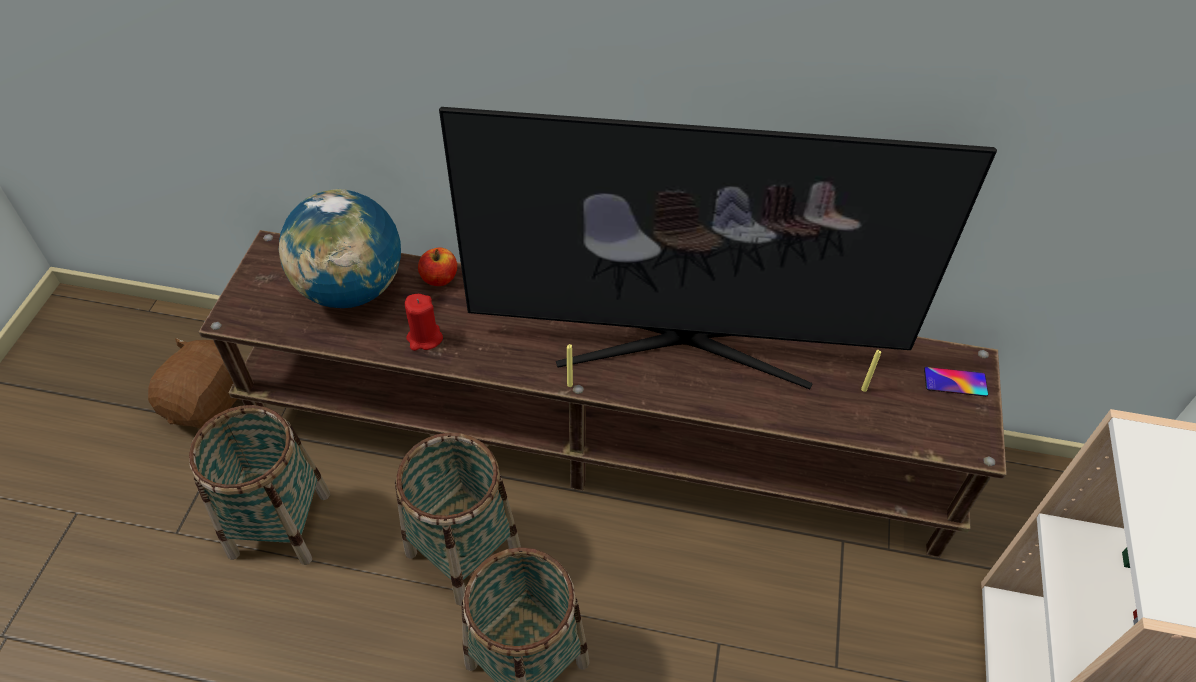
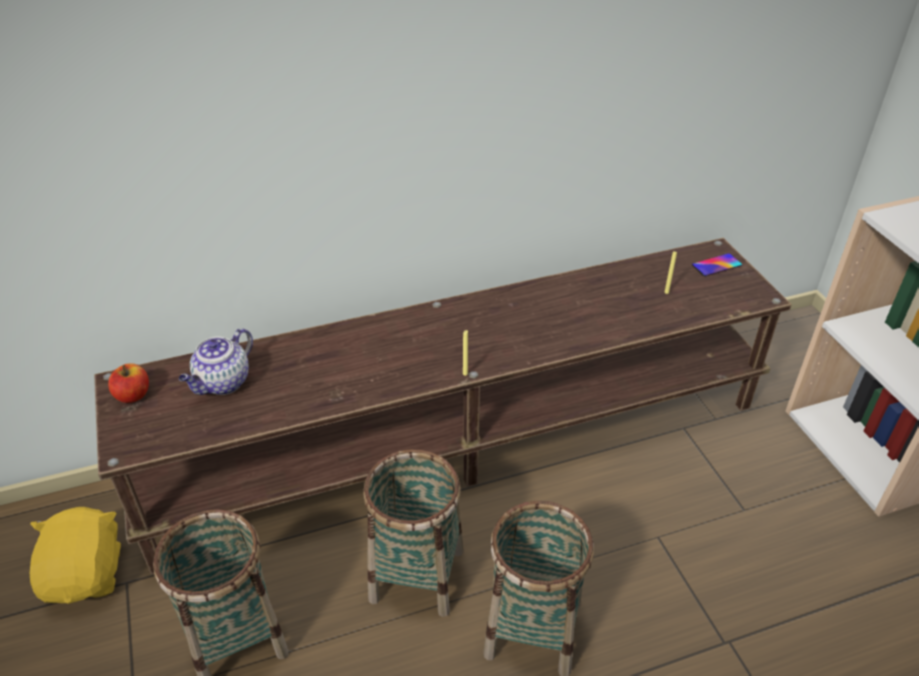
camera: 30 degrees left, 10 degrees down
(209, 402) = (87, 574): brown plush toy -> yellow plush toy
(352, 289) = (223, 383): globe -> teapot
(424, 338) = (319, 392): red candle -> none
(439, 278) = (295, 346): apple -> apple (133, 395)
(683, 344) = (524, 314): television -> none

